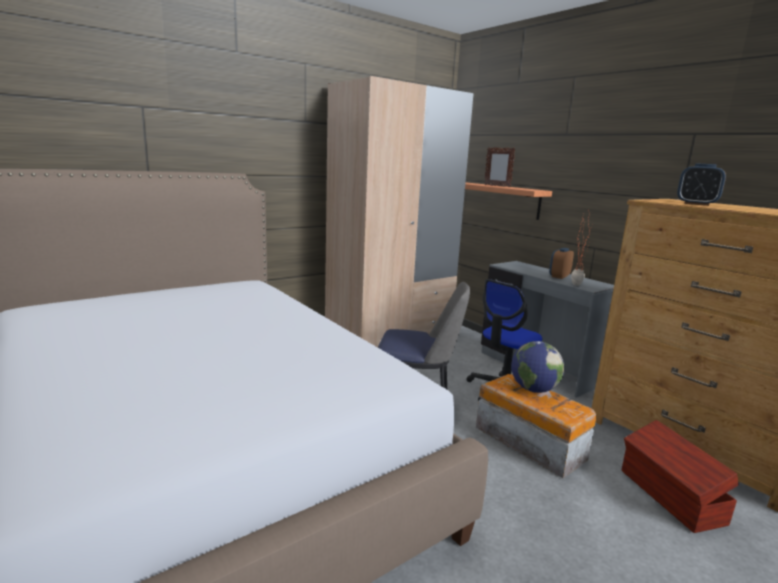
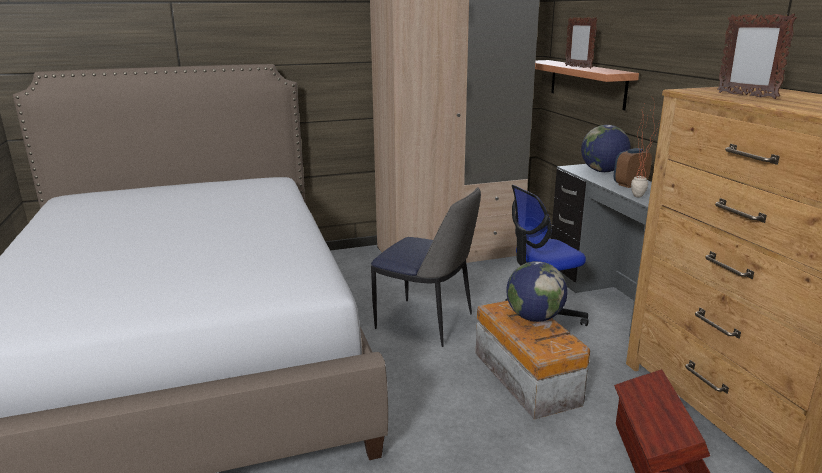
camera: 20 degrees right, 5 degrees up
(527, 267) = (603, 171): none -> globe
(696, 204) = (746, 95): alarm clock -> picture frame

